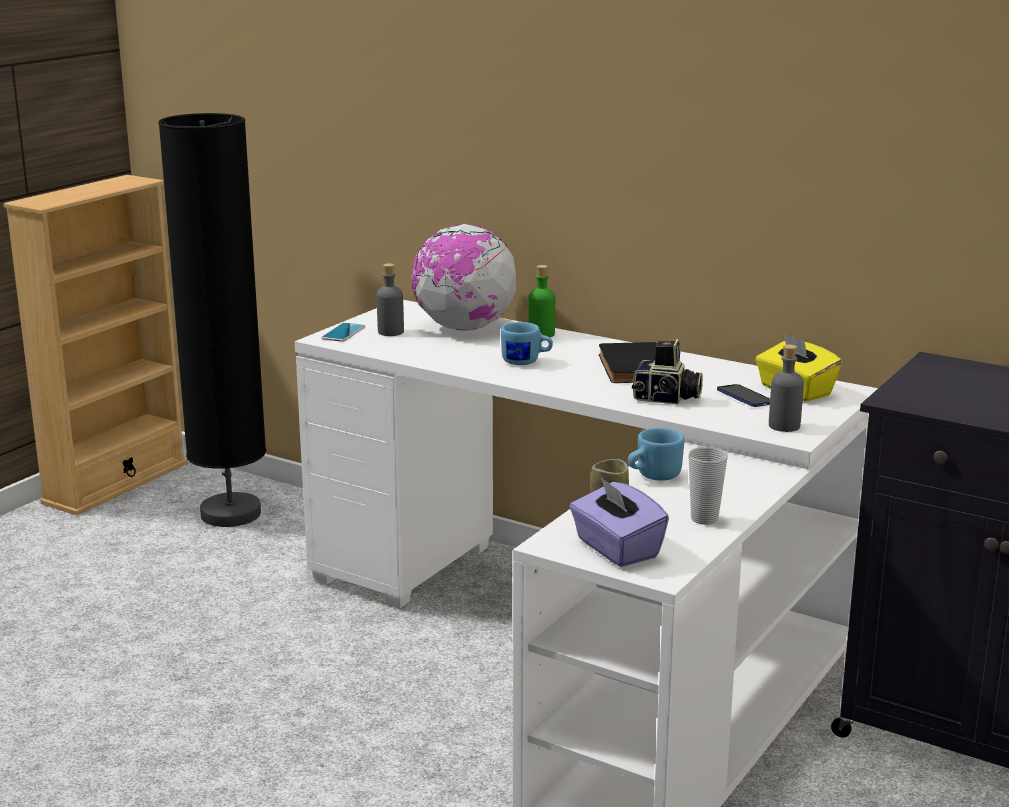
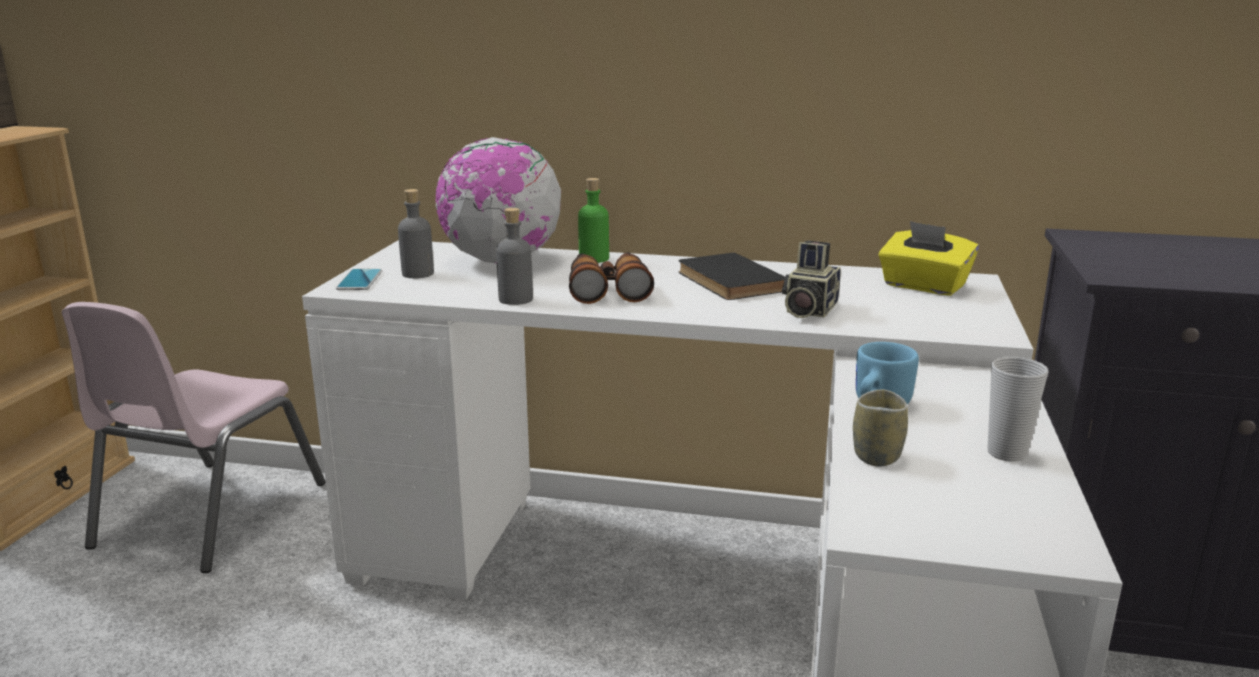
camera: 20 degrees left, 0 degrees up
(230, 514) = (208, 515): black floor lamp -> pink chair
(526, 362) = (608, 289): blue mug -> binoculars
(616, 549) = (960, 520): purple tissue box -> none
(666, 399) = (807, 310): camera -> camera turned 120 degrees clockwise
(745, 397) = (885, 299): phone -> none
(784, 426) = (966, 324): grey bottle -> grey bottle (515, 299)

